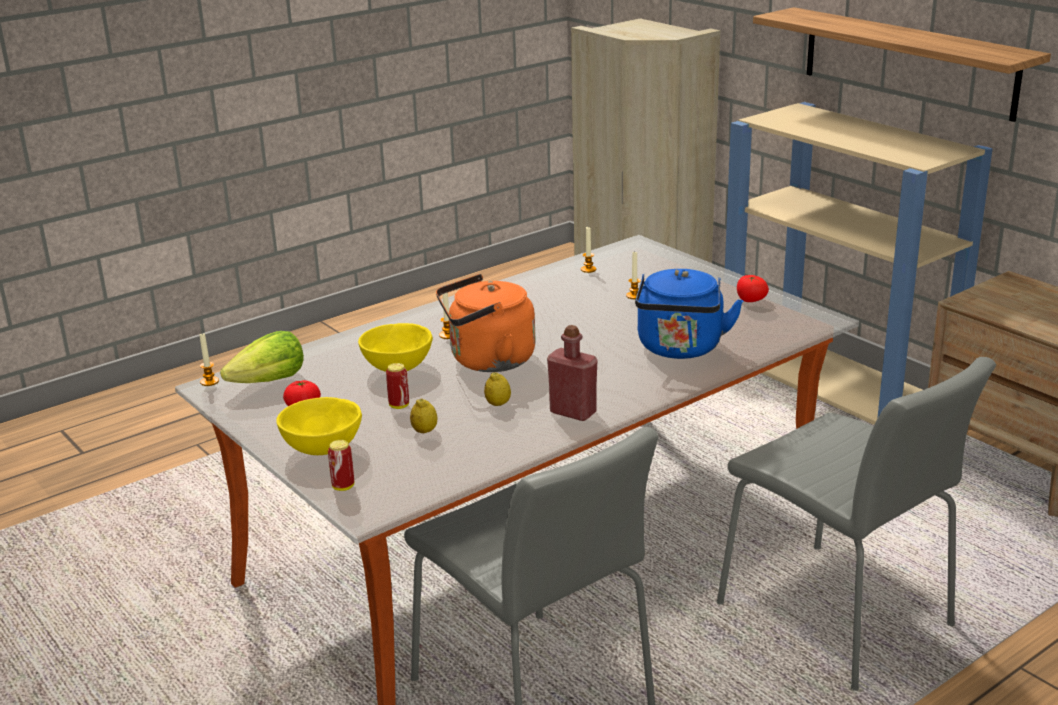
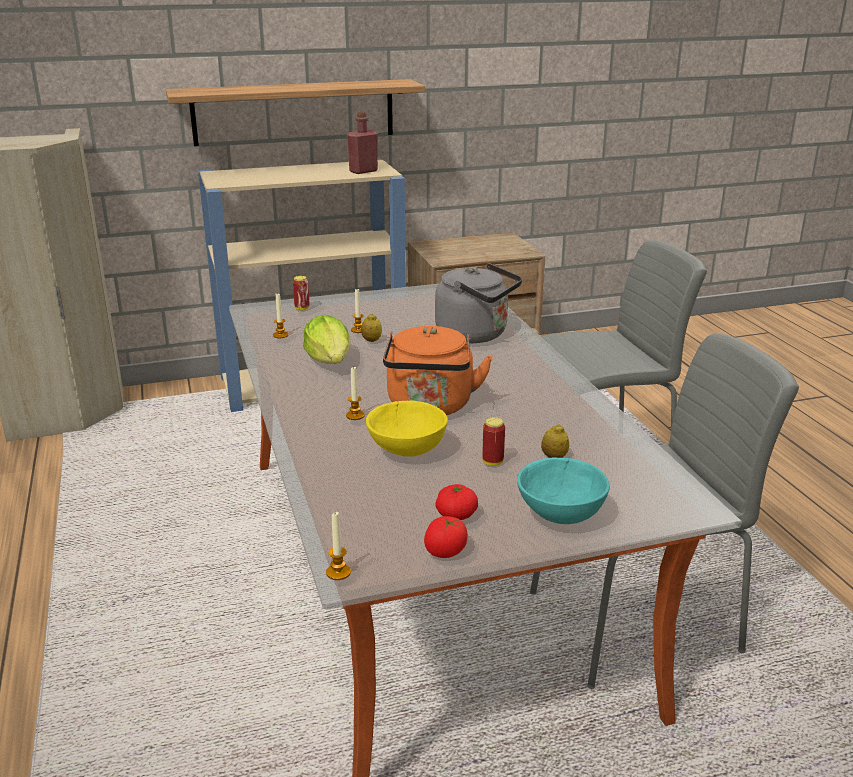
camera: 70 degrees left, 0 degrees up
(269, 382) = (376, 529): lettuce -> lettuce (330, 361)
(321, 448) = (559, 515): yellow bowl -> turquoise bowl
(343, 487) = (646, 514): can -> can (302, 308)
(498, 404) = (522, 417): lemon -> lemon (371, 340)
(573, 412) = (558, 390): red bottle -> red bottle (363, 171)
(680, 349) = (476, 335): blue kettle -> grey kettle
(751, 300) = (413, 298): tomato -> tomato (445, 551)

